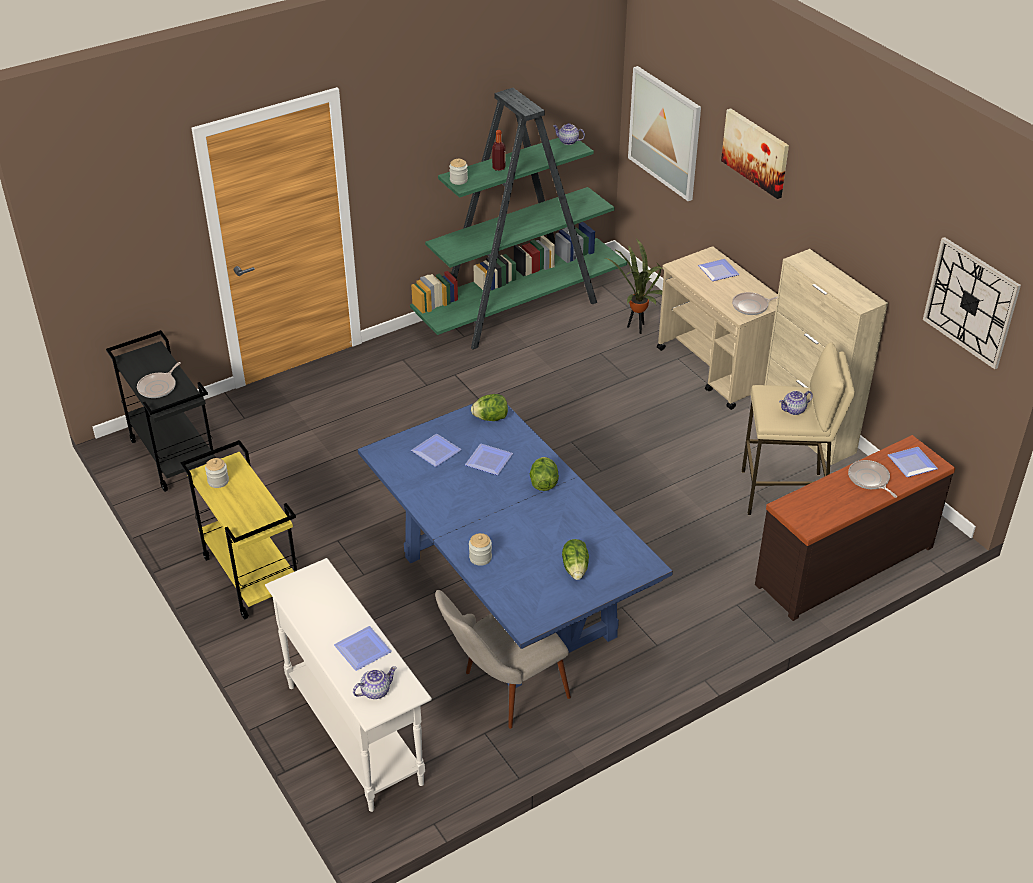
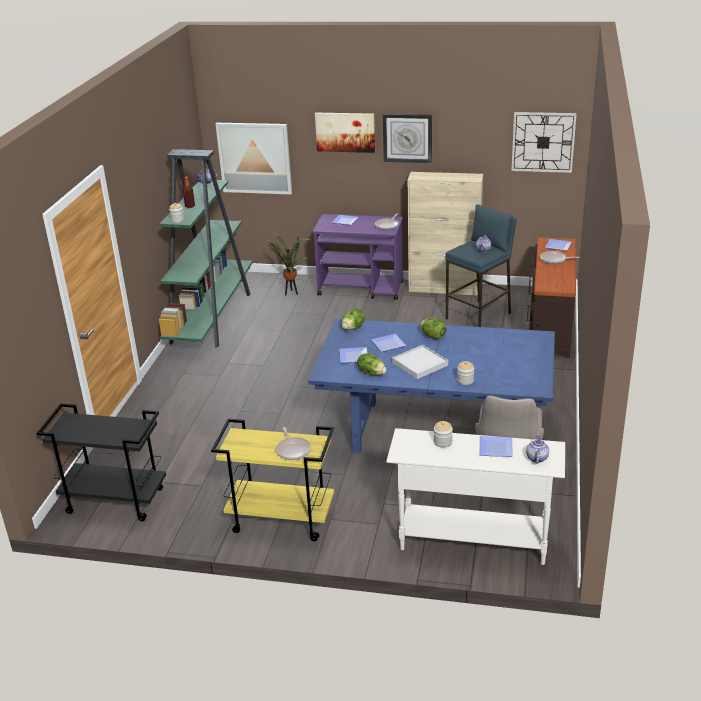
camera: 45 degrees left, 10 degrees down
(159, 387) = (110, 432): frying pan -> frying pan (293, 450)
(218, 481) = (246, 447): jar -> jar (443, 442)
(475, 506) = (420, 364): none -> white tray
(576, 568) = (515, 356): lettuce -> lettuce (371, 372)
(716, 369) = (361, 289): beige cart -> purple cart
(784, 493) = (479, 316): beige stool -> blue stool
(818, 200) = (407, 138): none -> wall clock

